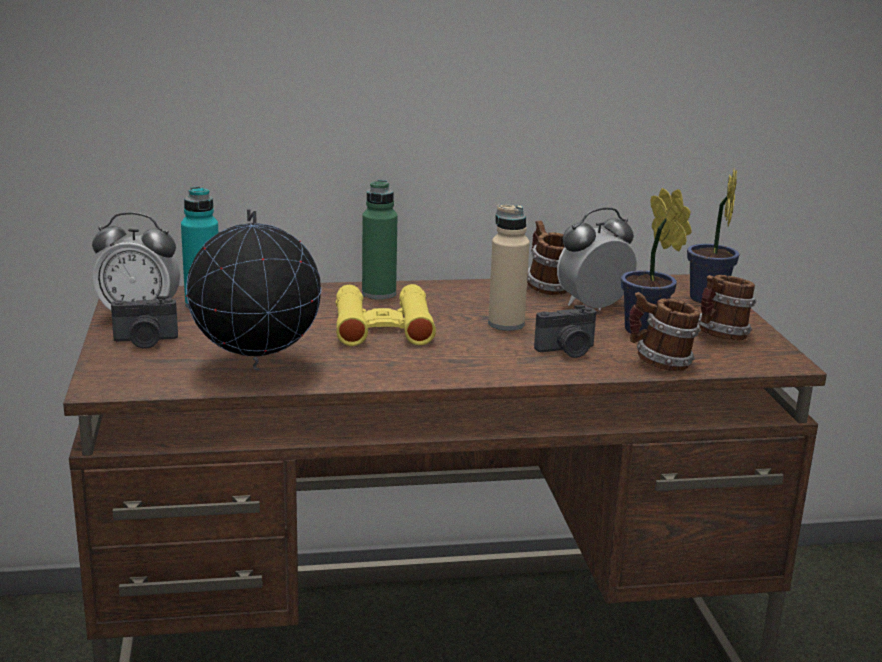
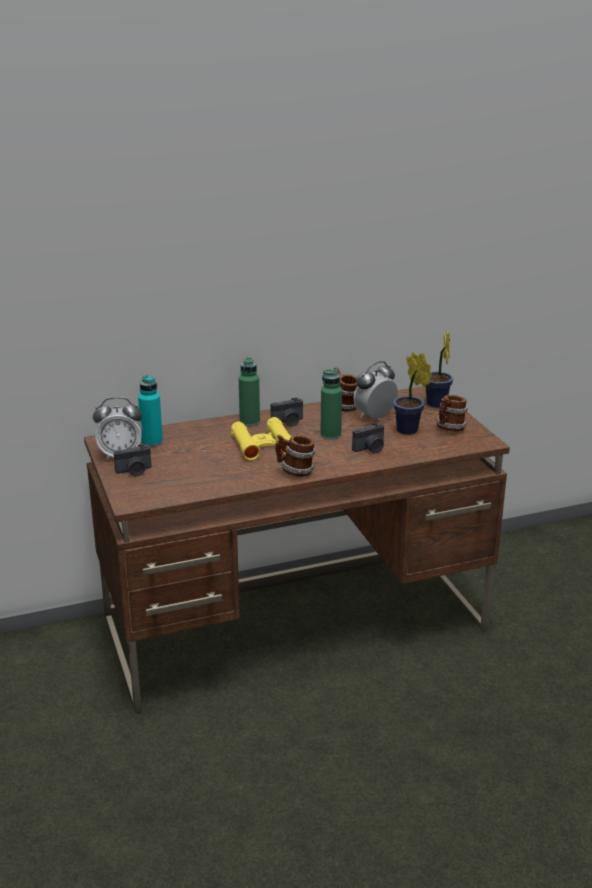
camera: 10 degrees left, 5 degrees up
(256, 368) = (207, 481): globe -> none
(443, 300) = (288, 422): none -> camera
(506, 324) = (330, 435): beige bottle -> green bottle
(660, 364) = (422, 451): mug -> mug (295, 472)

